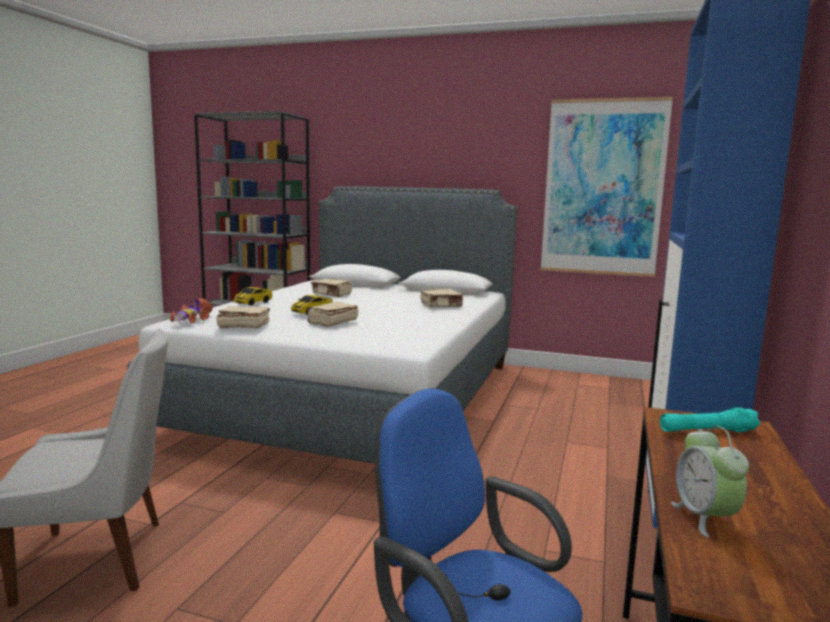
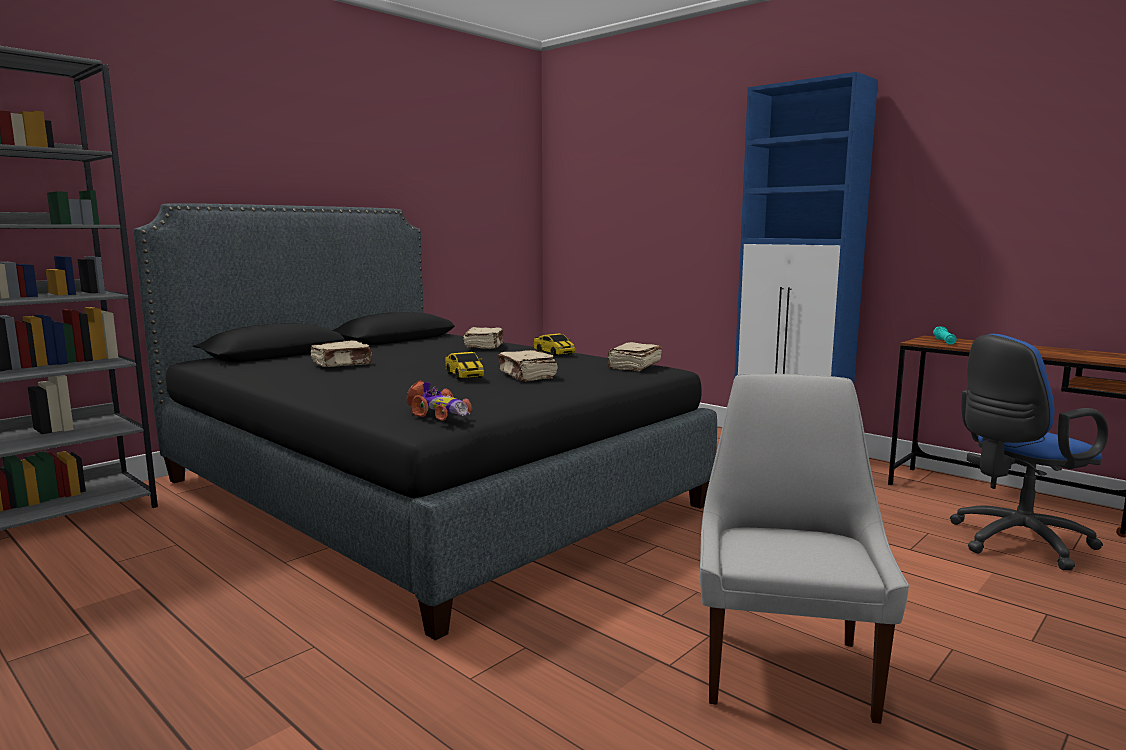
camera: 65 degrees left, 0 degrees up
(243, 326) = (508, 400): beige book -> beige book (633, 366)
(253, 303) = (344, 390): toy car -> toy car (554, 353)
(357, 397) = (422, 492): white bed -> black bed
(603, 188) = (480, 206): picture -> none
(704, 518) = (1065, 355): alarm clock -> none

